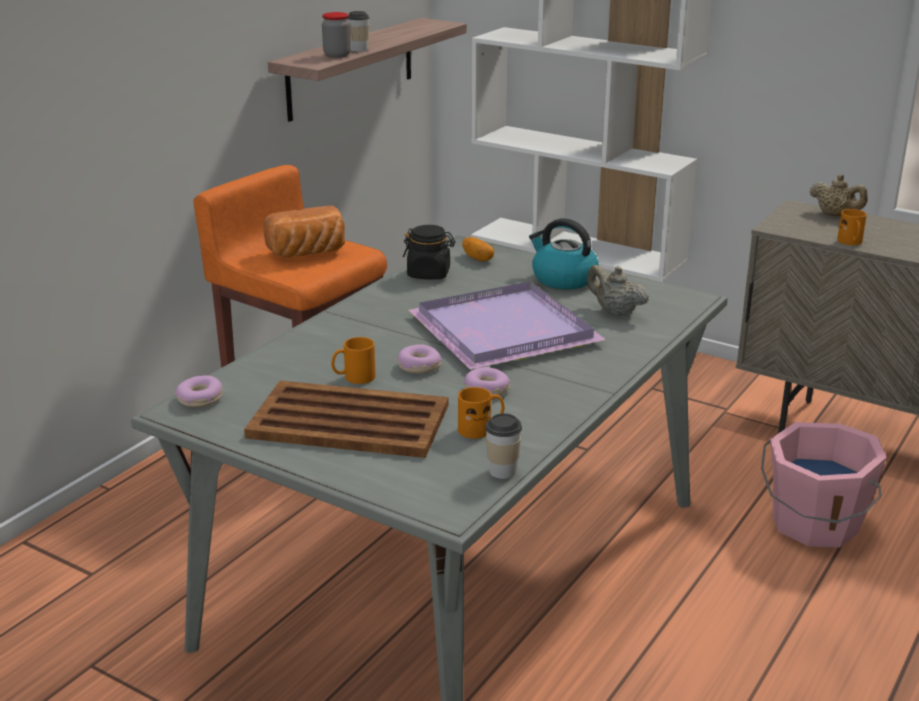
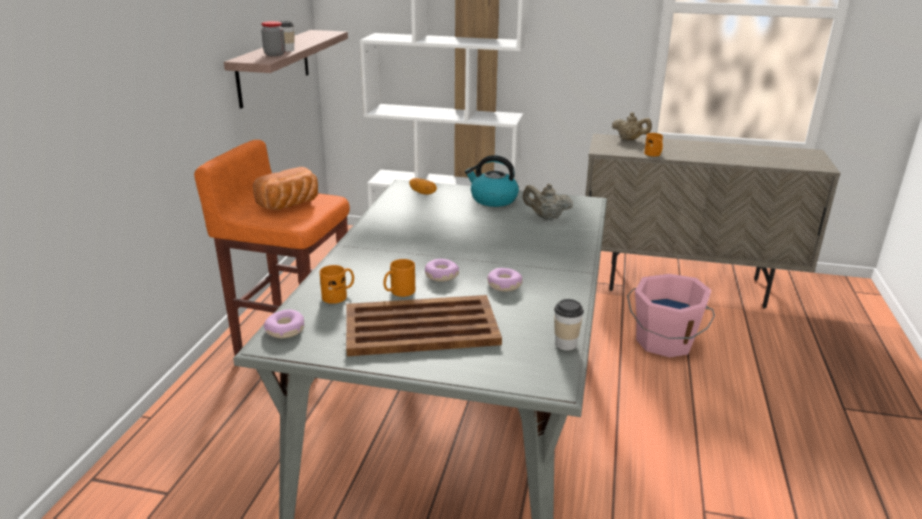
camera: 20 degrees left, 0 degrees up
(429, 274) = (396, 208): black jar -> none
(481, 429) = (524, 315): orange mug -> orange mug (339, 295)
(500, 330) = (479, 240): purple tray -> none

